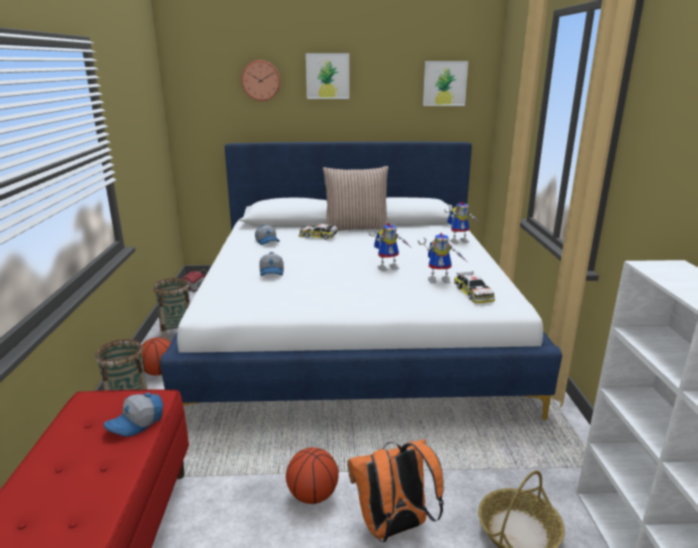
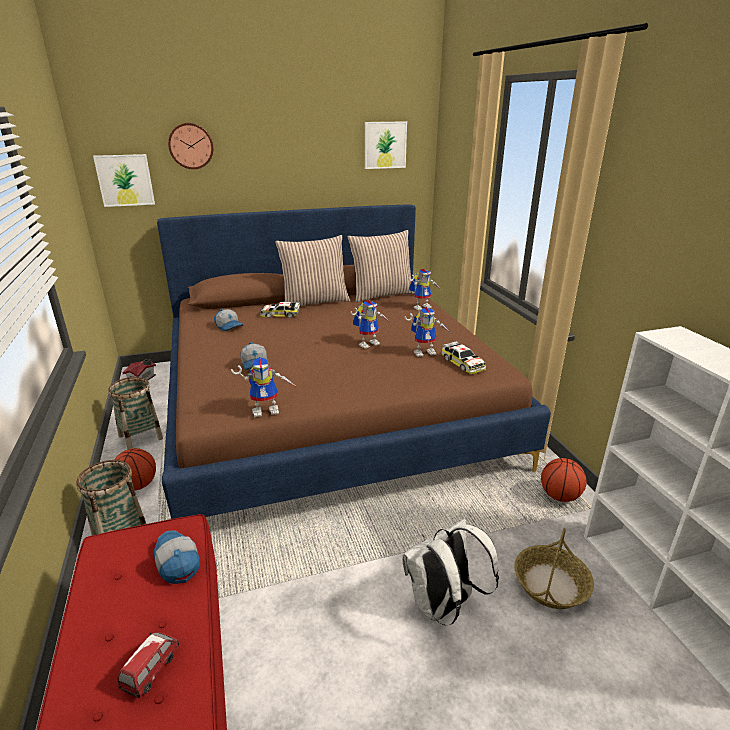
camera: 15 degrees left, 5 degrees up
(77, 500) = (151, 669): none -> toy car
(137, 423) = (176, 562): cap -> cap turned 120 degrees clockwise
(264, 310) = (267, 409): none -> toy robot
(313, 495) = (355, 590): basketball -> basketball (560, 496)
(327, 76) = (265, 139): picture -> picture (125, 180)
(354, 330) = (329, 407): white bed -> brown bed
(393, 528) = (443, 606): orange backpack -> white backpack
(424, 227) = (381, 294): none -> pillow

